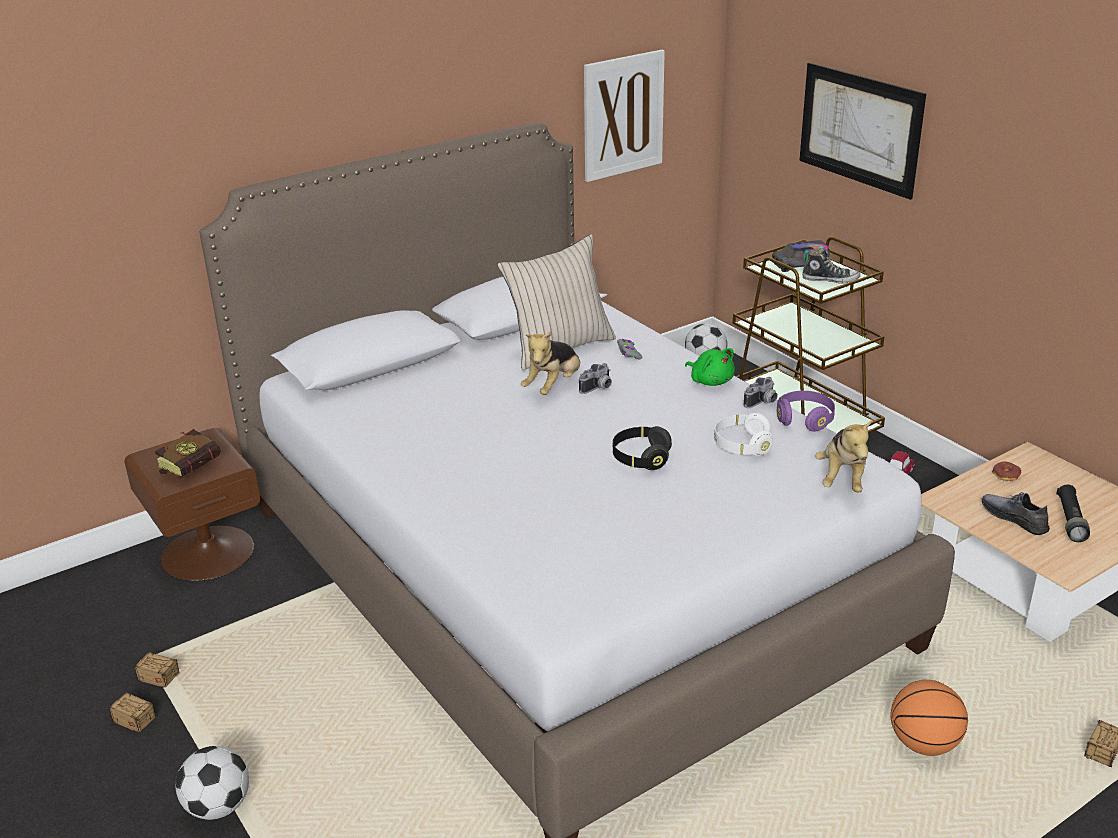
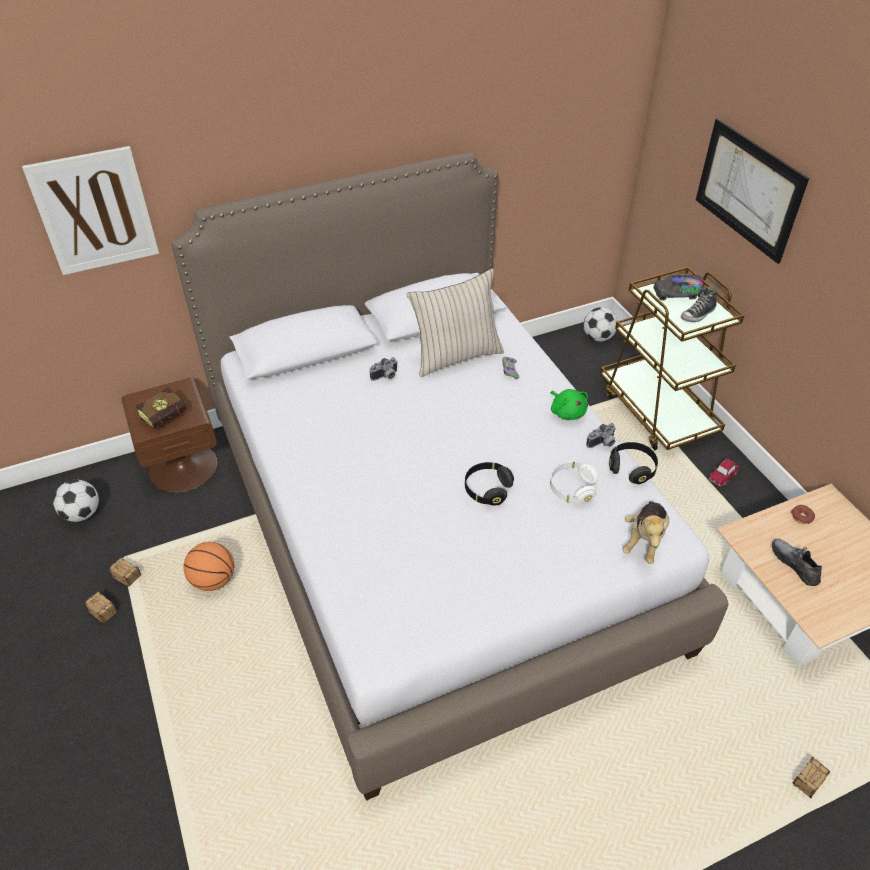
camera: 10 degrees right, 15 degrees up
(218, 807) = (143, 699): football -> football (82, 514)
(553, 386) = (440, 398): plush toy -> none
(598, 388) = (474, 406): camera -> camera (386, 377)
(623, 115) = (549, 142): picture -> picture (94, 211)
(805, 420) = (632, 468): purple headphones -> black headphones
(830, 279) = (698, 315): shoe -> shoe turned 120 degrees clockwise
(924, 744) = (668, 745): basketball -> basketball (213, 580)
(1070, 521) = (841, 575): black flashlight -> none

